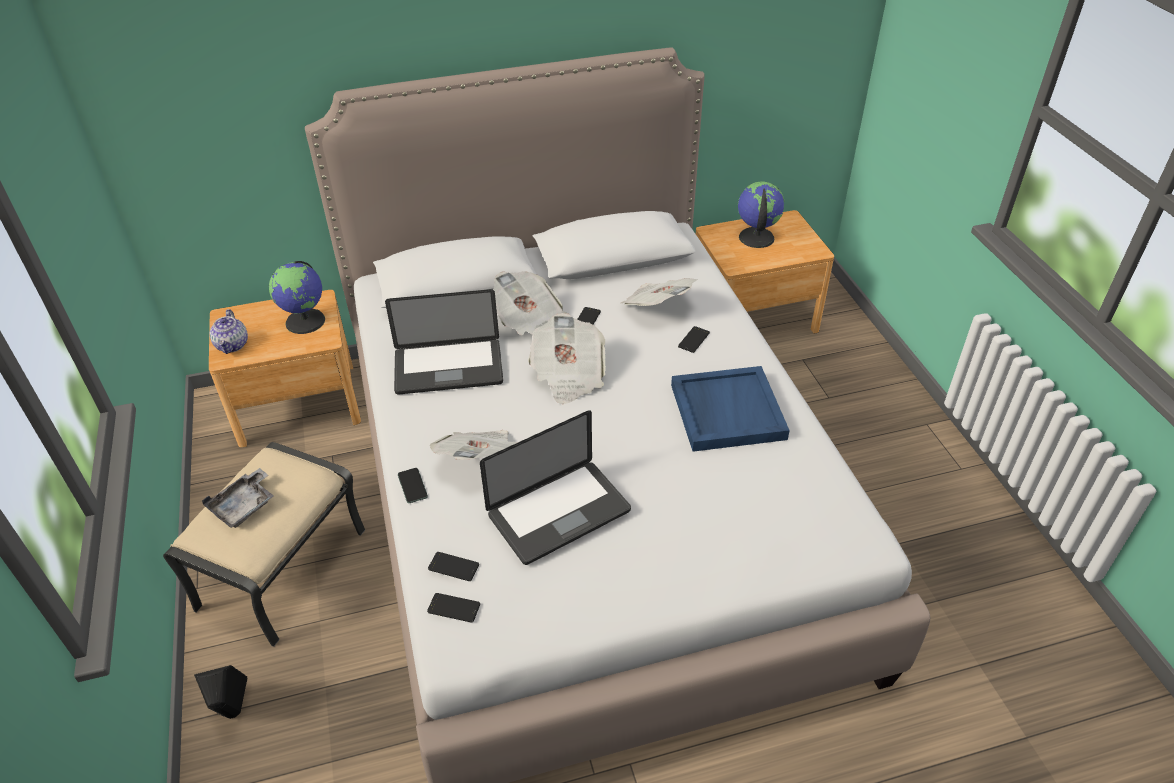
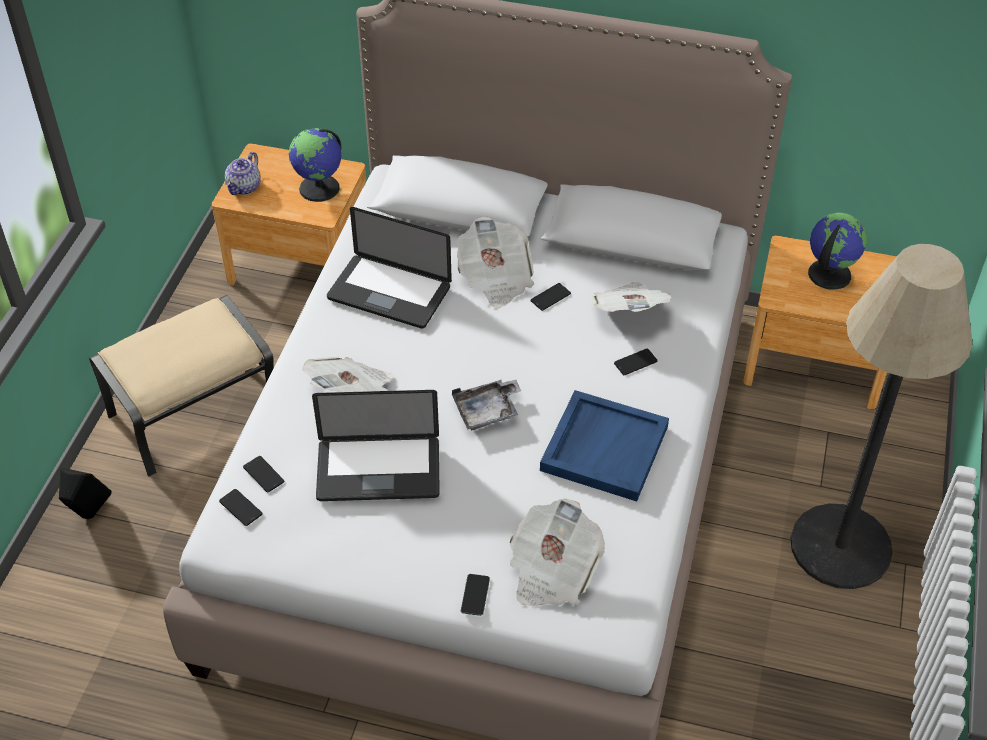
camera: 30 degrees right, 5 degrees up
(244, 506) = (166, 344): grey tray -> grey tray (487, 411)
(412, 486) = (282, 390): phone -> phone (475, 595)
(568, 375) = (487, 347): newspaper -> newspaper (552, 571)
(877, 432) = (841, 547): none -> floor lamp

